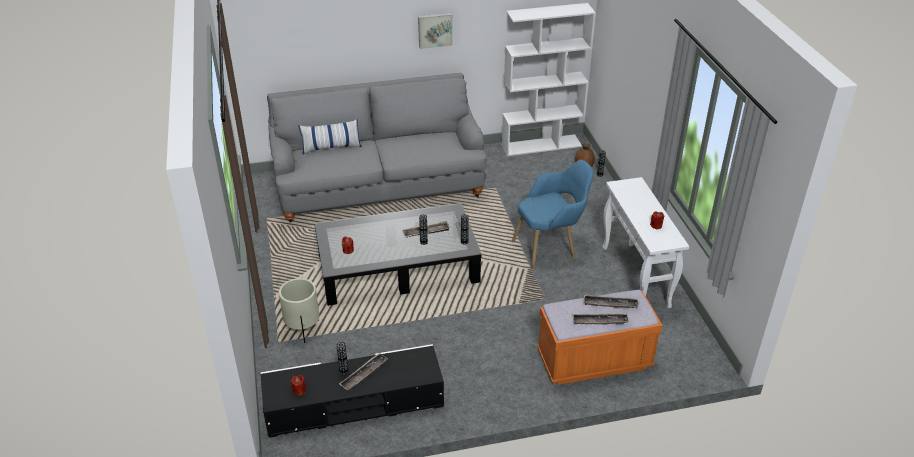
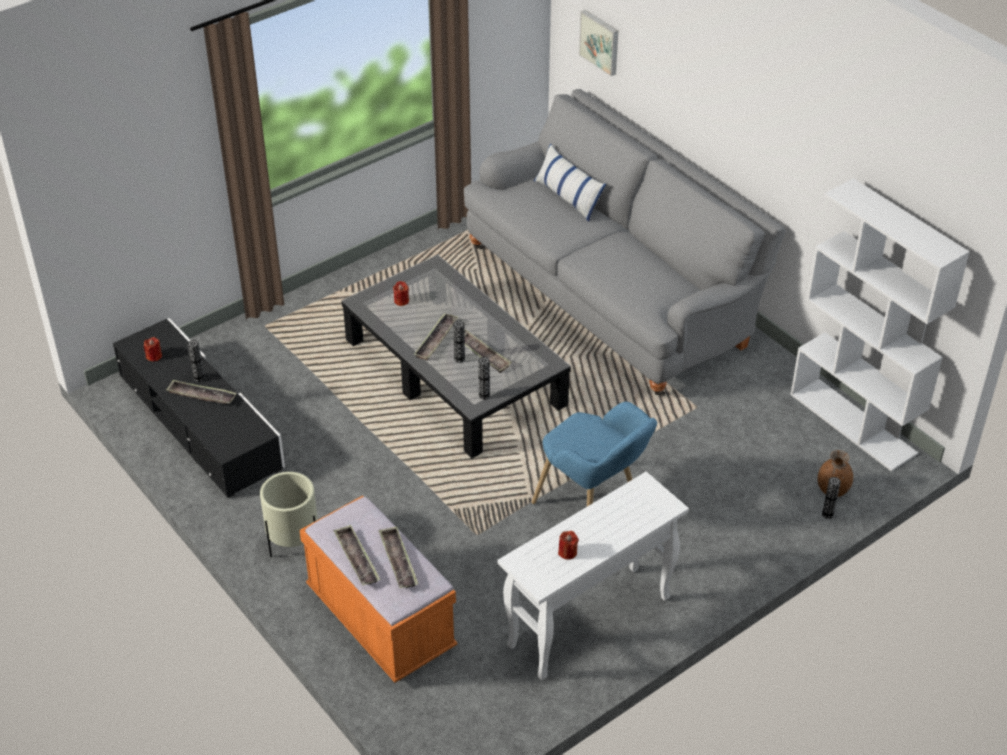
camera: 65 degrees right, 5 degrees up
(302, 329) = (294, 336): beige planter -> beige planter (294, 544)
(398, 246) = (436, 339): none -> tray
(435, 30) = (767, 140): picture -> picture (600, 42)

